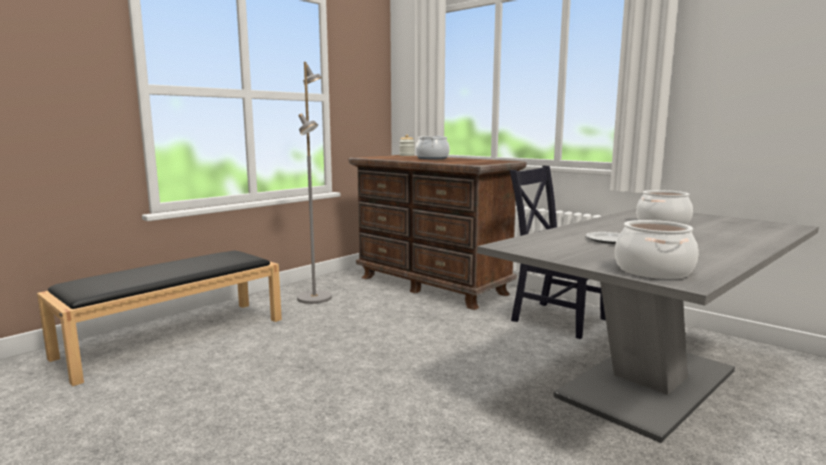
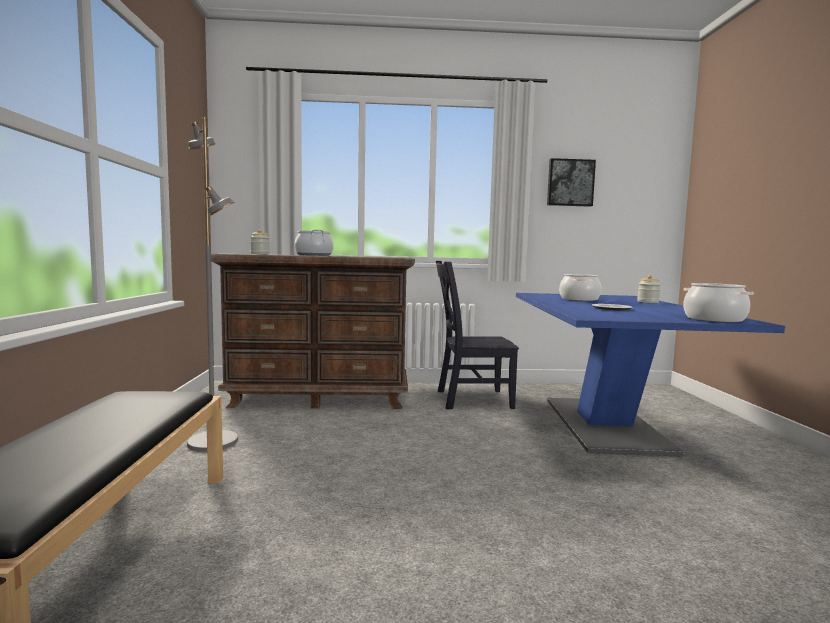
camera: 45 degrees left, 5 degrees down
(648, 383) = (604, 424): grey dining table -> blue dining table
(741, 61) = (570, 183): none -> picture
(751, 238) = (648, 302): none -> jar

